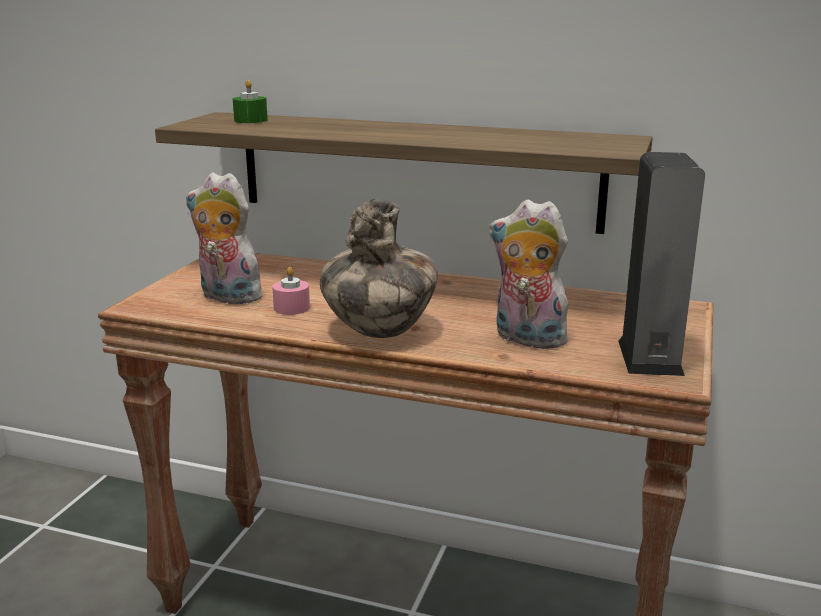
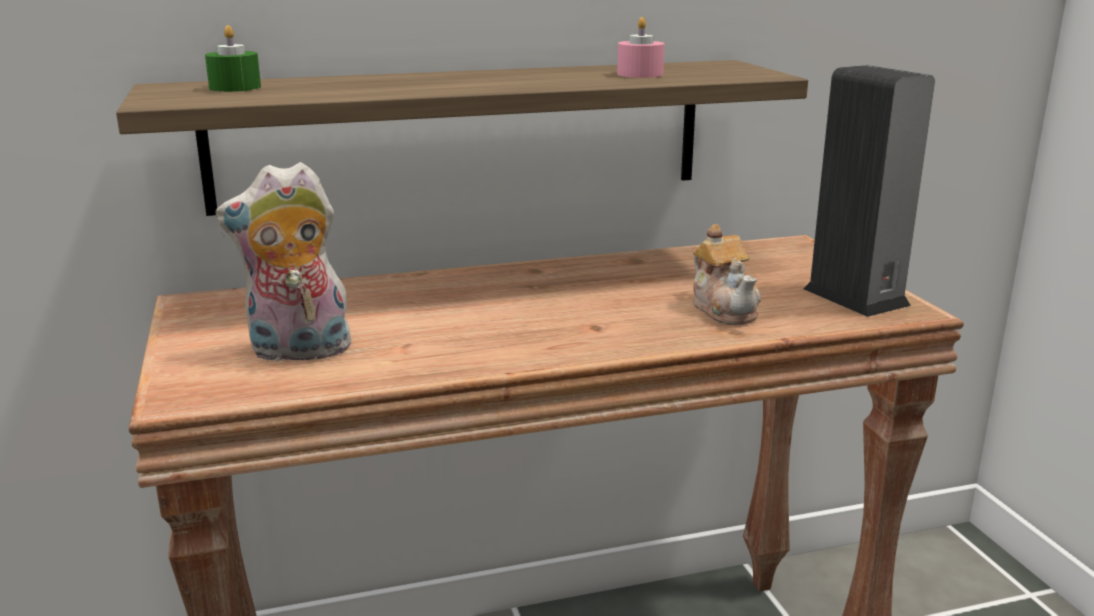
camera: 35 degrees left, 0 degrees up
(291, 308) = (411, 343): pink candle -> pink candle (640, 74)
(380, 331) = (566, 341): vase -> none
(526, 339) = (724, 309): plush toy -> teapot

